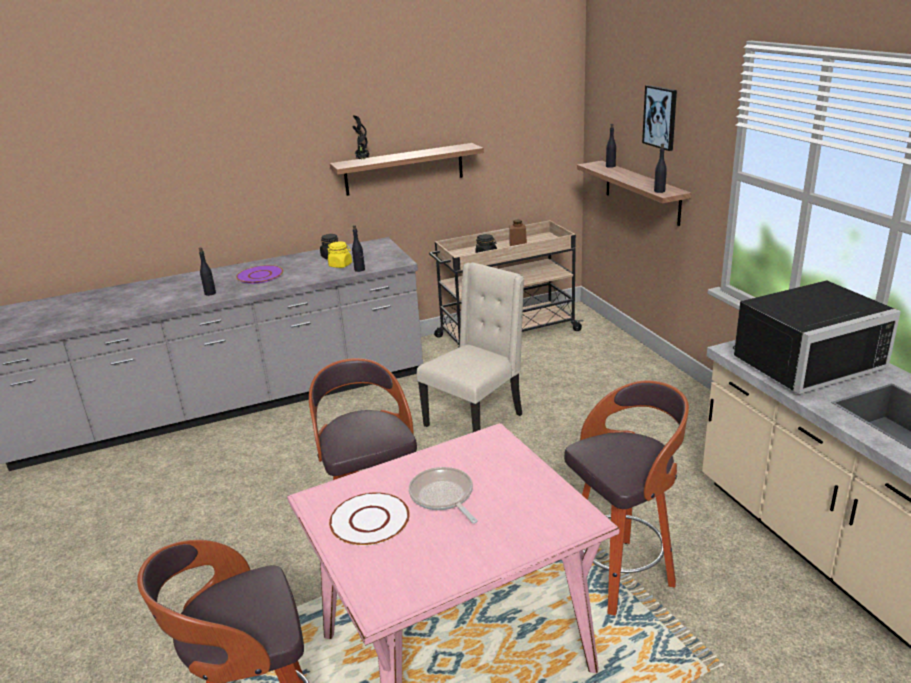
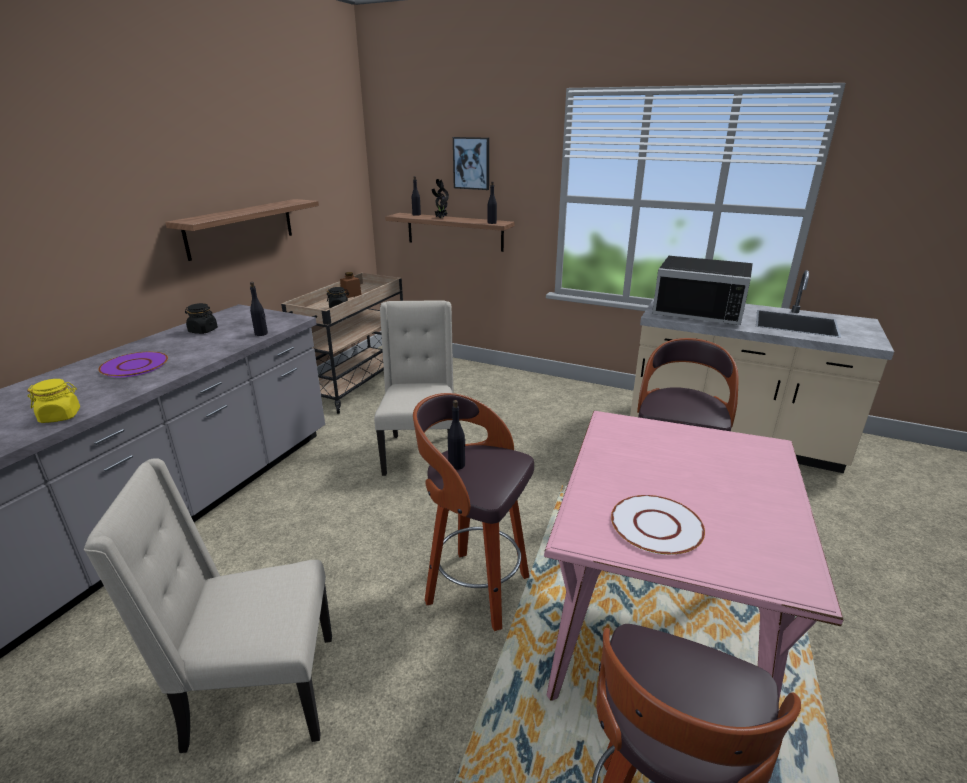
camera: 45 degrees left, 0 degrees up
(200, 527) = (258, 693): none -> beige chair
(210, 293) = (88, 399): black bottle -> black bottle (457, 465)
(340, 265) = (230, 335): yellow jar -> yellow jar (61, 416)
(362, 159) = (203, 216): potted plant -> potted plant (441, 218)
(443, 496) = (666, 477): frying pan -> none
(801, 360) = (699, 311): black microwave -> black microwave turned 90 degrees clockwise

